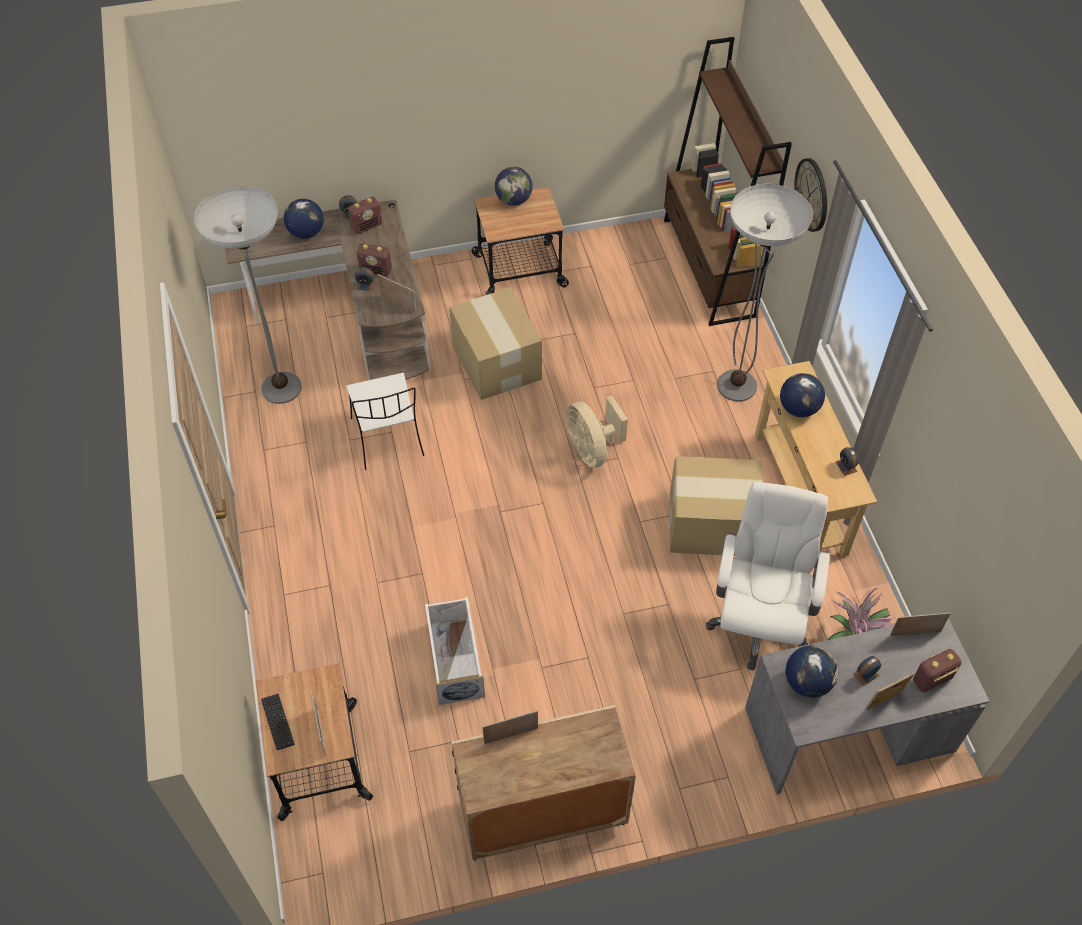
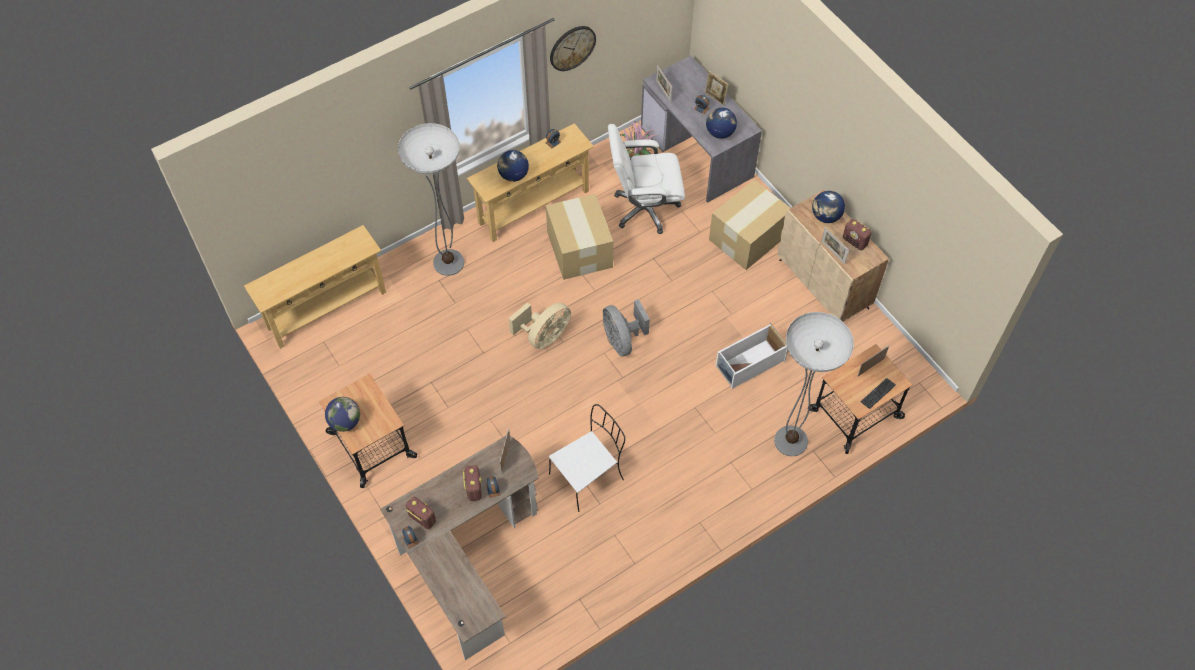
camera: 110 degrees left, 5 degrees up
(281, 388) = (568, 579): floor lamp -> floor lamp (791, 441)
(306, 233) = (446, 565): globe -> globe (826, 216)
(496, 363) = (483, 427): cardboard box -> cardboard box (748, 237)
(553, 527) = (622, 340): none -> grey fan
(708, 268) = (326, 309): brown bookcase -> beige console table
(812, 194) = (376, 145): wall clock -> wall clock (572, 47)
(931, 680) = (690, 80): radio -> radio (855, 242)

